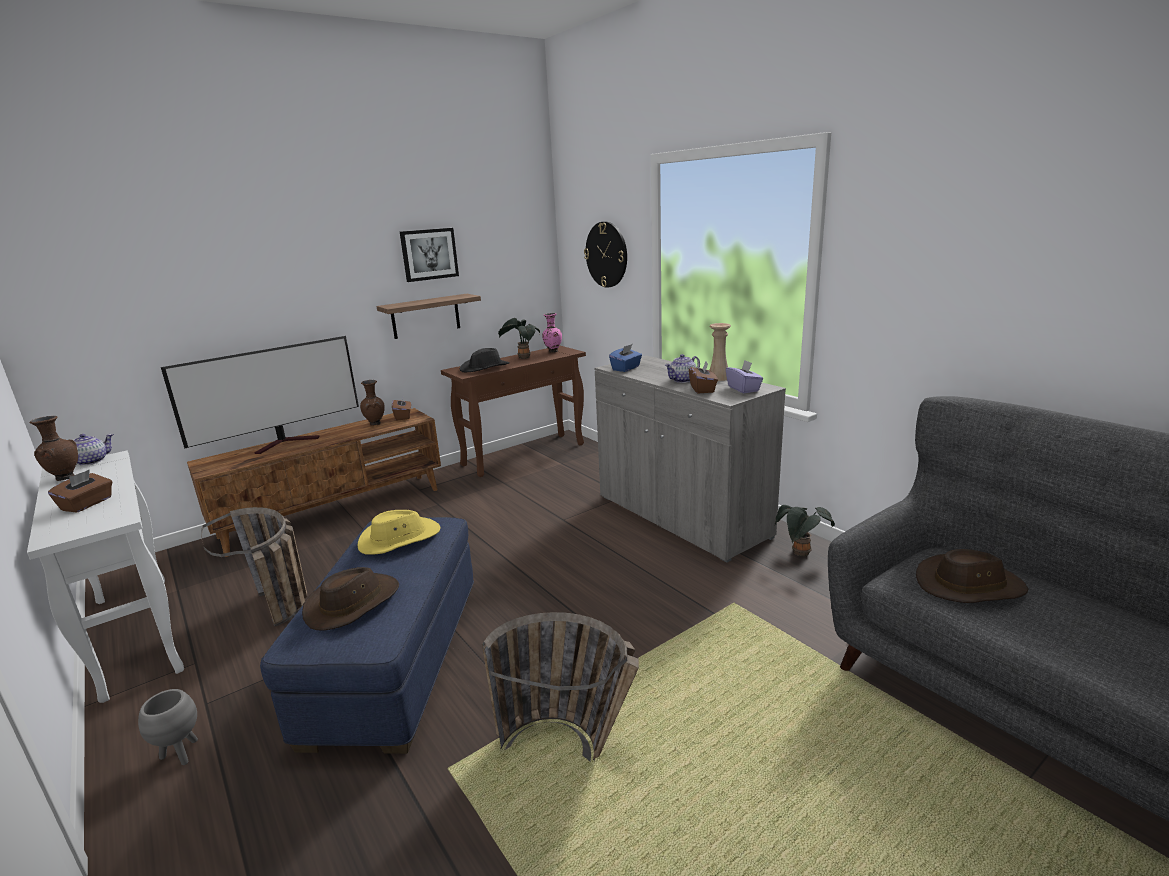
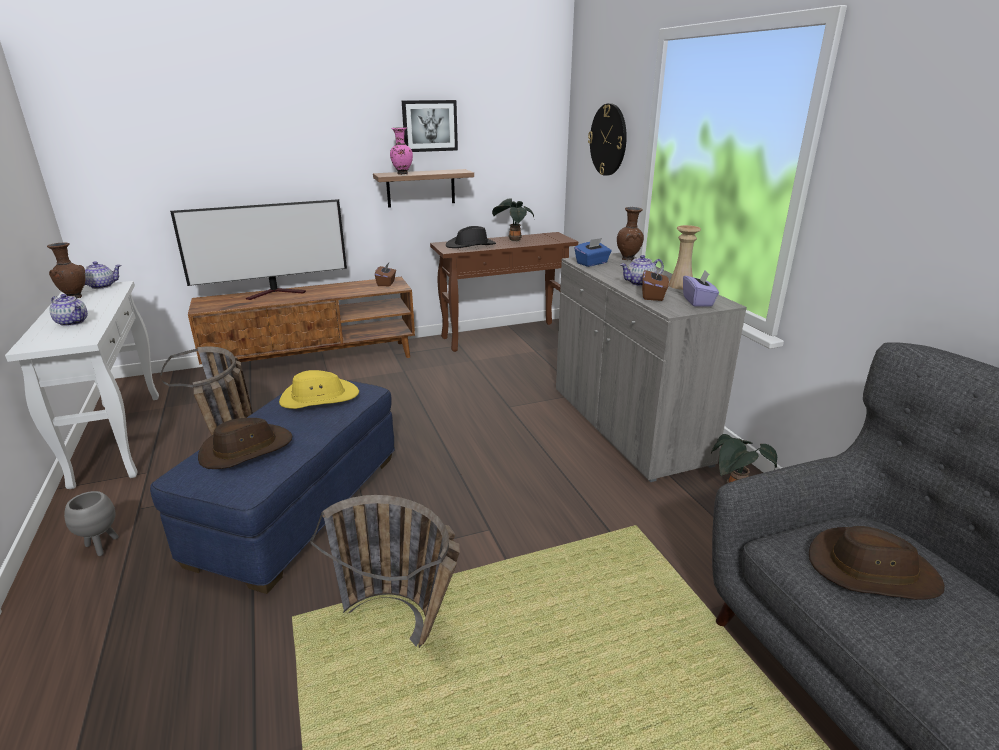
camera: 15 degrees right, 5 degrees up
(87, 504) = (73, 322): brown tissue box -> teapot
(376, 424) = (359, 287): brown vase -> brown vase (628, 259)
(552, 351) = (546, 237): pink vase -> pink vase (402, 174)

